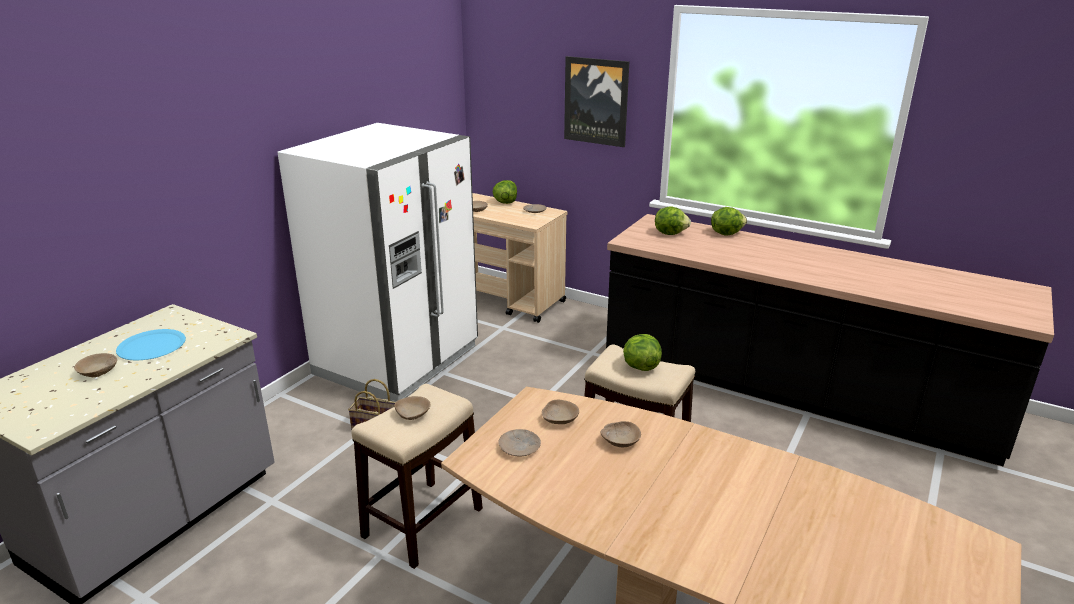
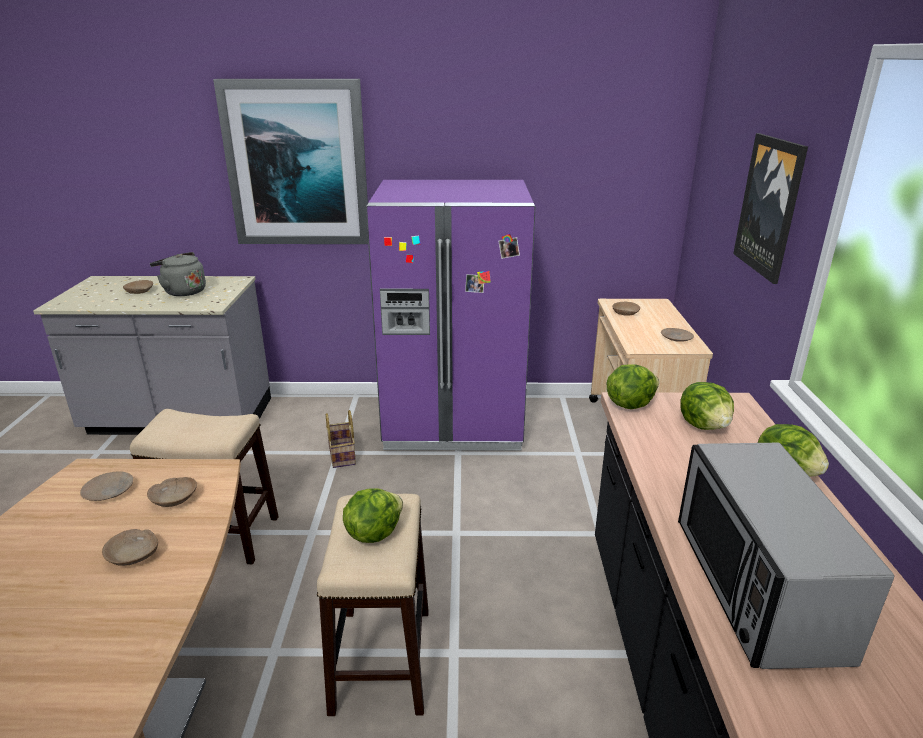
camera: 60 degrees right, 0 degrees up
(151, 346) = (183, 291): blue plate -> grey kettle
(196, 156) = (297, 164): none -> picture
(397, 360) = (453, 422): white fridge -> purple fridge
(412, 414) = (195, 426): beige bowl -> none
(505, 202) = (671, 318): lettuce -> lettuce (629, 404)
(800, 267) = (755, 587): none -> microwave

